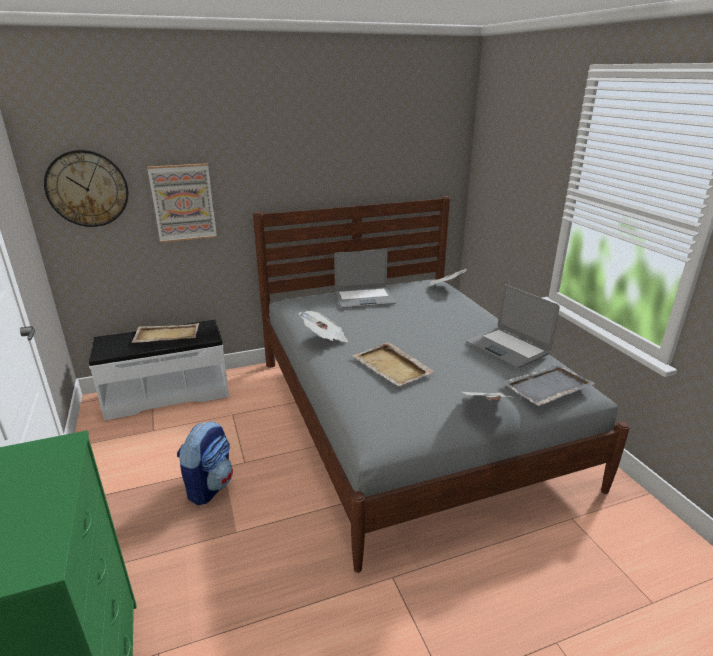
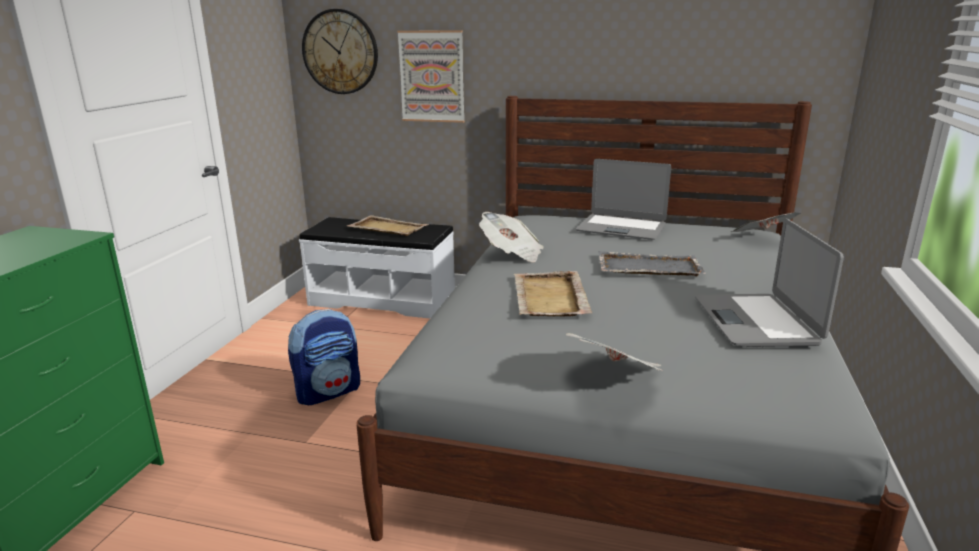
camera: 35 degrees right, 5 degrees down
(546, 387) = (755, 382): grey tray -> grey tray (648, 267)

